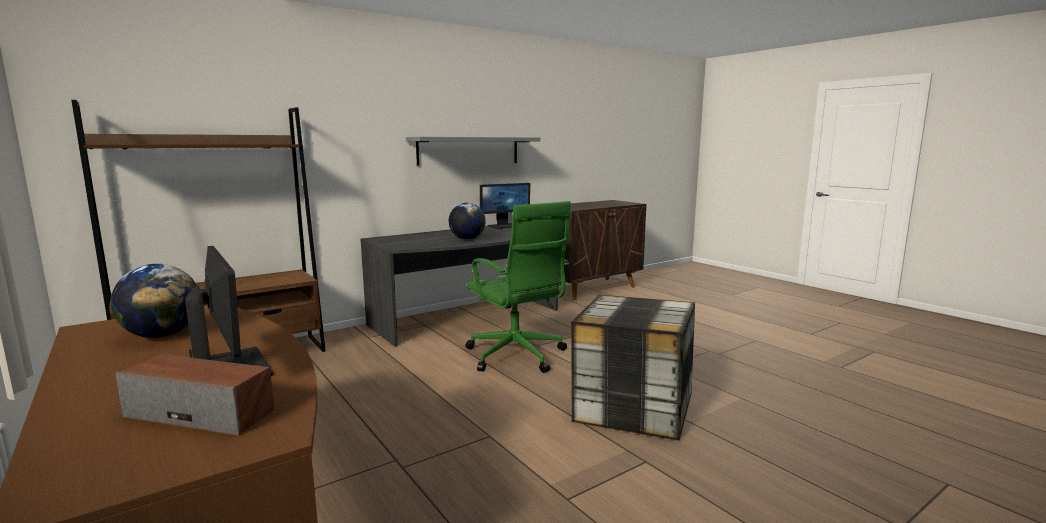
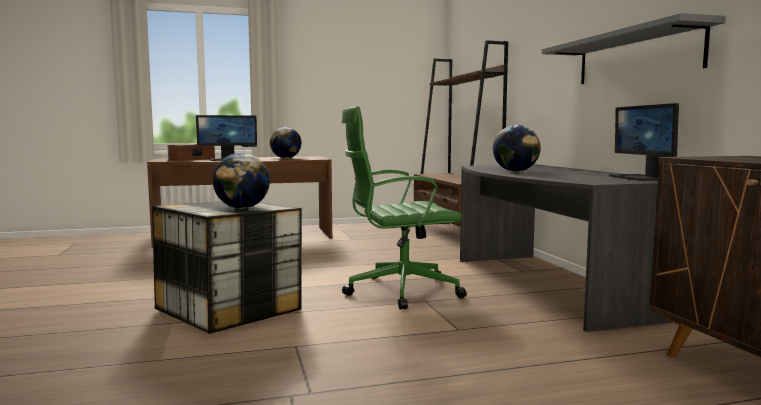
camera: 110 degrees right, 5 degrees down
(638, 304) = (242, 208): none -> globe

